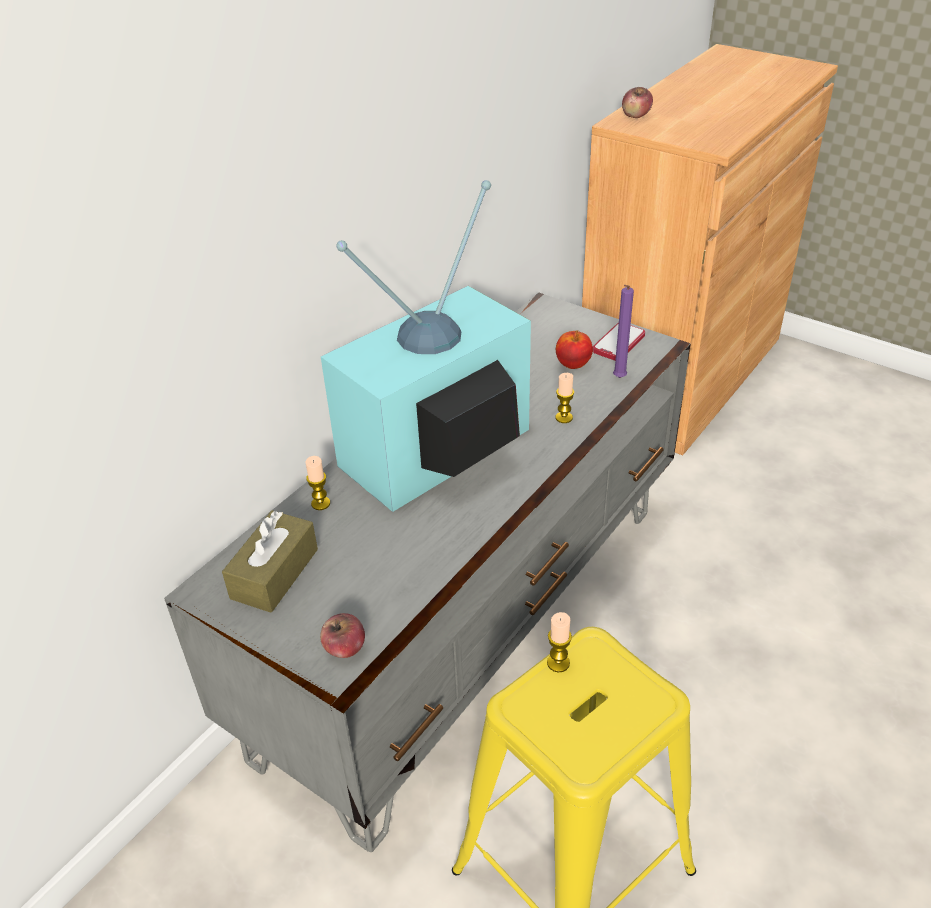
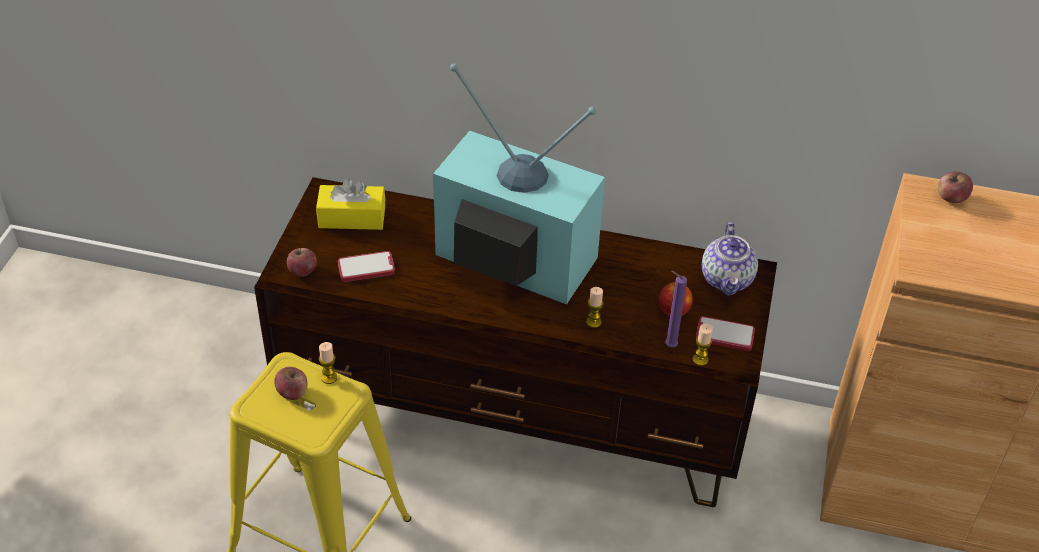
camera: 65 degrees right, 5 degrees up
(274, 573) = (352, 217): brown tissue box -> yellow tissue box
(320, 503) = (426, 216): candle -> candle (700, 359)
(377, 580) = (366, 268): none -> phone
(472, 623) = (516, 414): grey tv stand -> brown tv stand
(547, 323) = (727, 279): none -> teapot
(569, 710) = (292, 392): none -> apple

